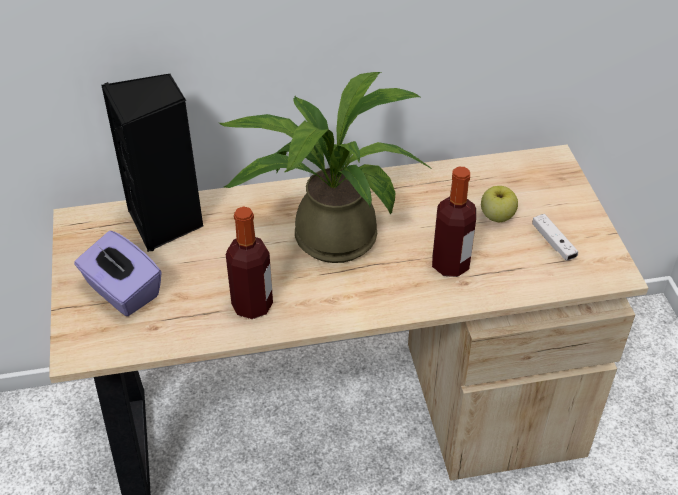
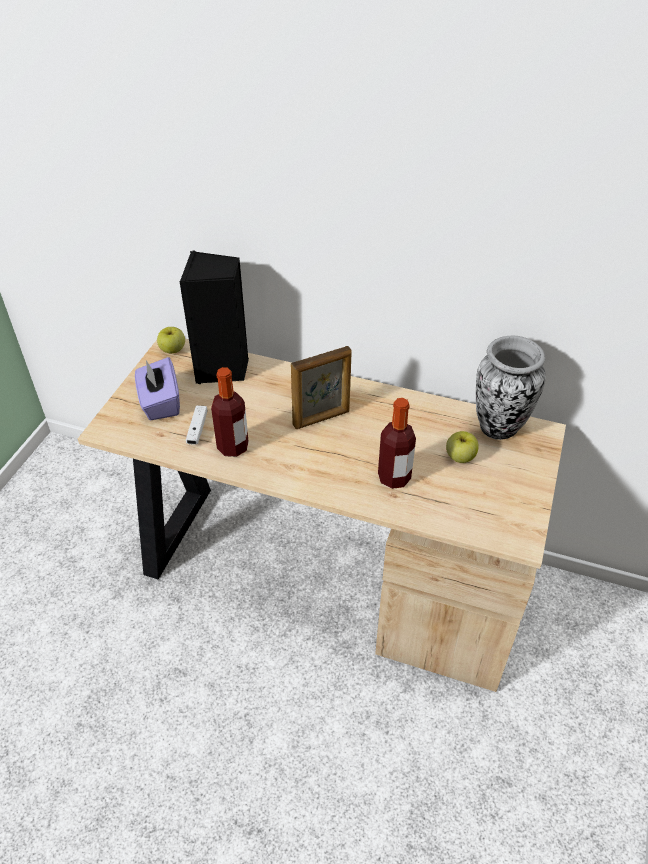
camera: 30 degrees right, 0 degrees up
(85, 224) = (173, 350): none -> apple
(326, 234) = (322, 418): potted plant -> picture frame
(510, 172) = (499, 428): none -> vase
(553, 243) = (489, 495): white game controller -> white game controller (197, 429)

